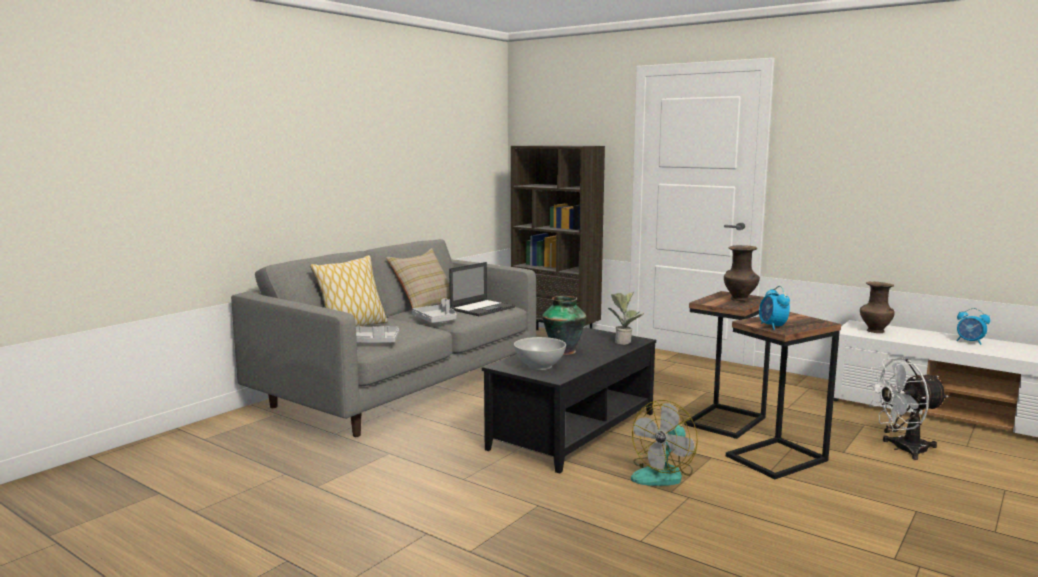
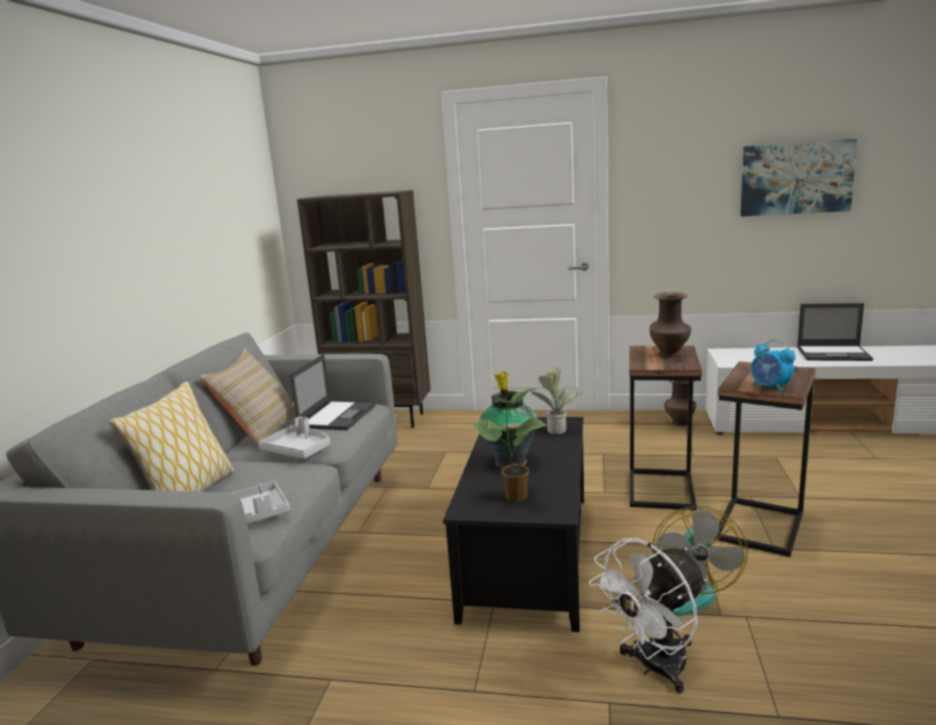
camera: 25 degrees left, 5 degrees up
(540, 366) = (514, 496): white bowl -> potted plant
(874, 331) = (747, 357): brown vase -> brown vase (679, 423)
(902, 449) = (838, 478): white fan -> white fan (653, 668)
(950, 161) = (796, 178): none -> picture
(970, 342) = (834, 354): alarm clock -> laptop

